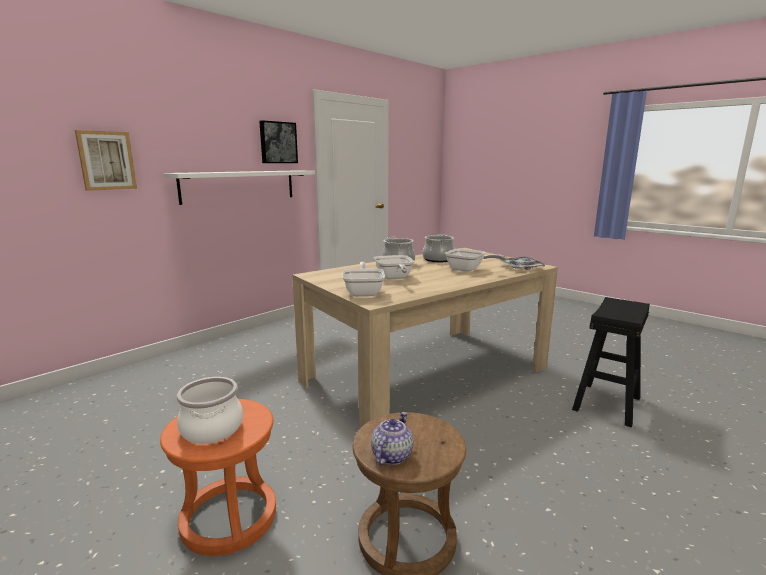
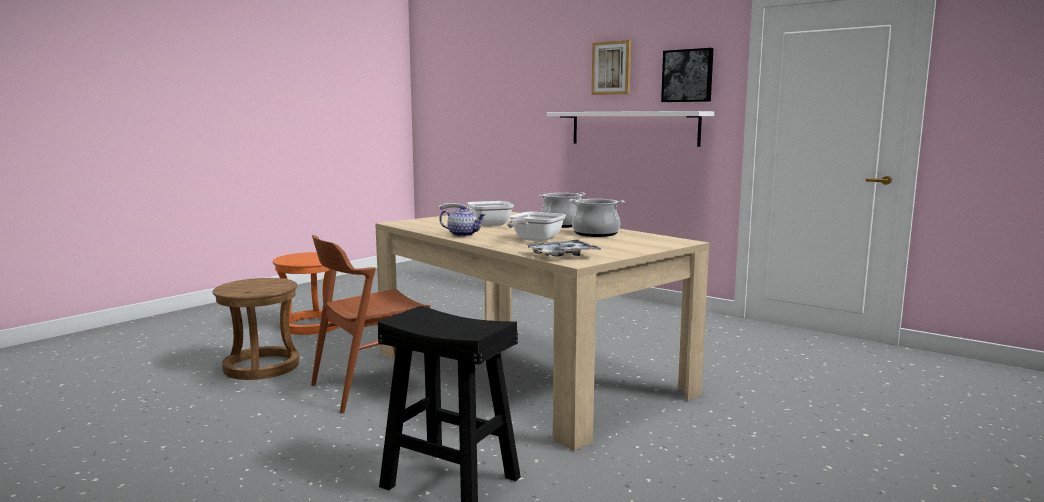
camera: 85 degrees right, 5 degrees down
(106, 160) = (528, 101): picture -> picture (611, 68)
(211, 428) = (303, 257): cooking pot -> none
(364, 292) = (430, 221): frying pan -> none
(391, 455) = (243, 283): teapot -> teapot (463, 234)
(466, 443) = (371, 387): none -> brown chair

